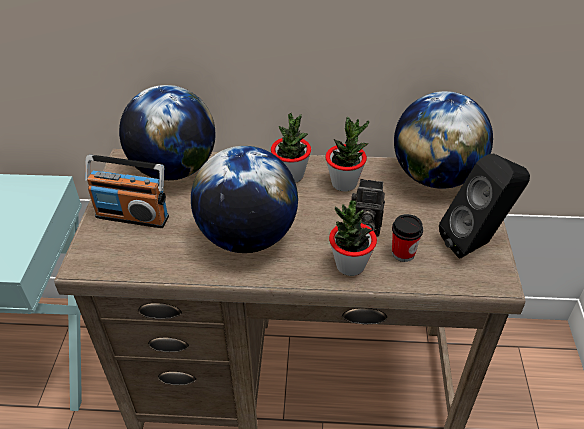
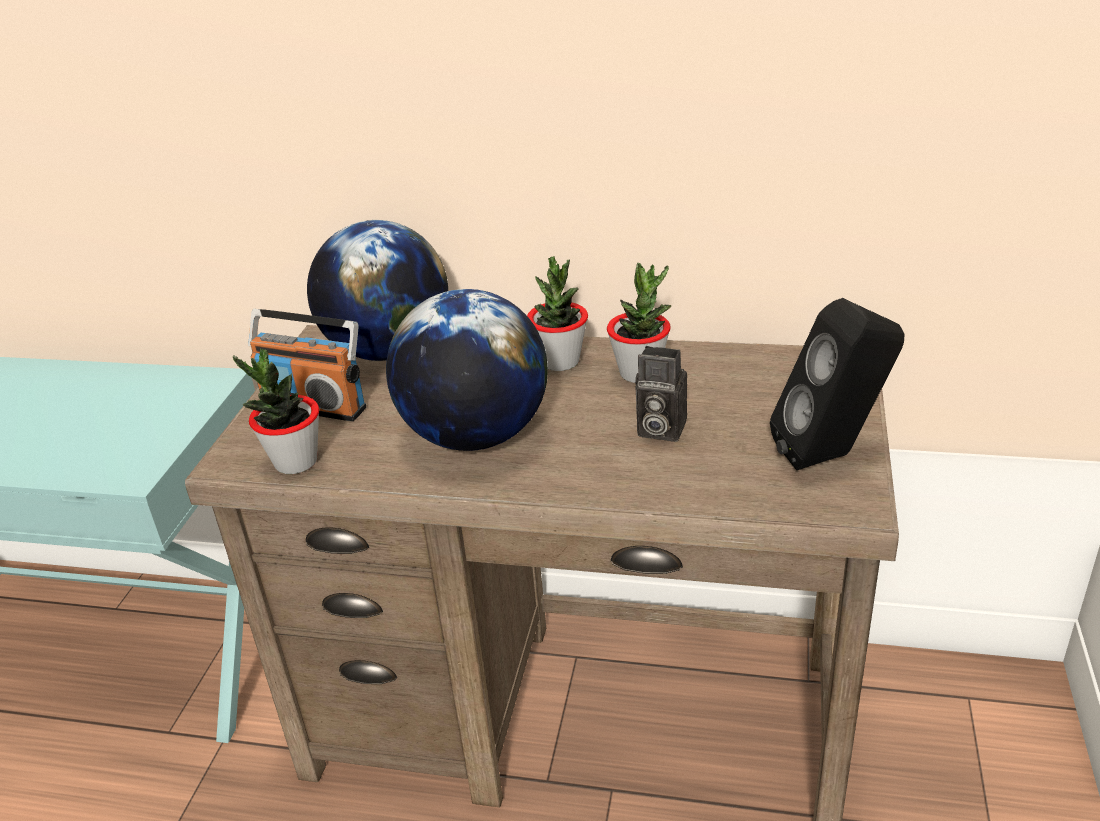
camera: 10 degrees right, 10 degrees down
(350, 265) = (623, 477): potted plant -> potted plant (295, 462)
(403, 253) = (711, 464): cup -> none
(435, 177) = (786, 368): globe -> none

